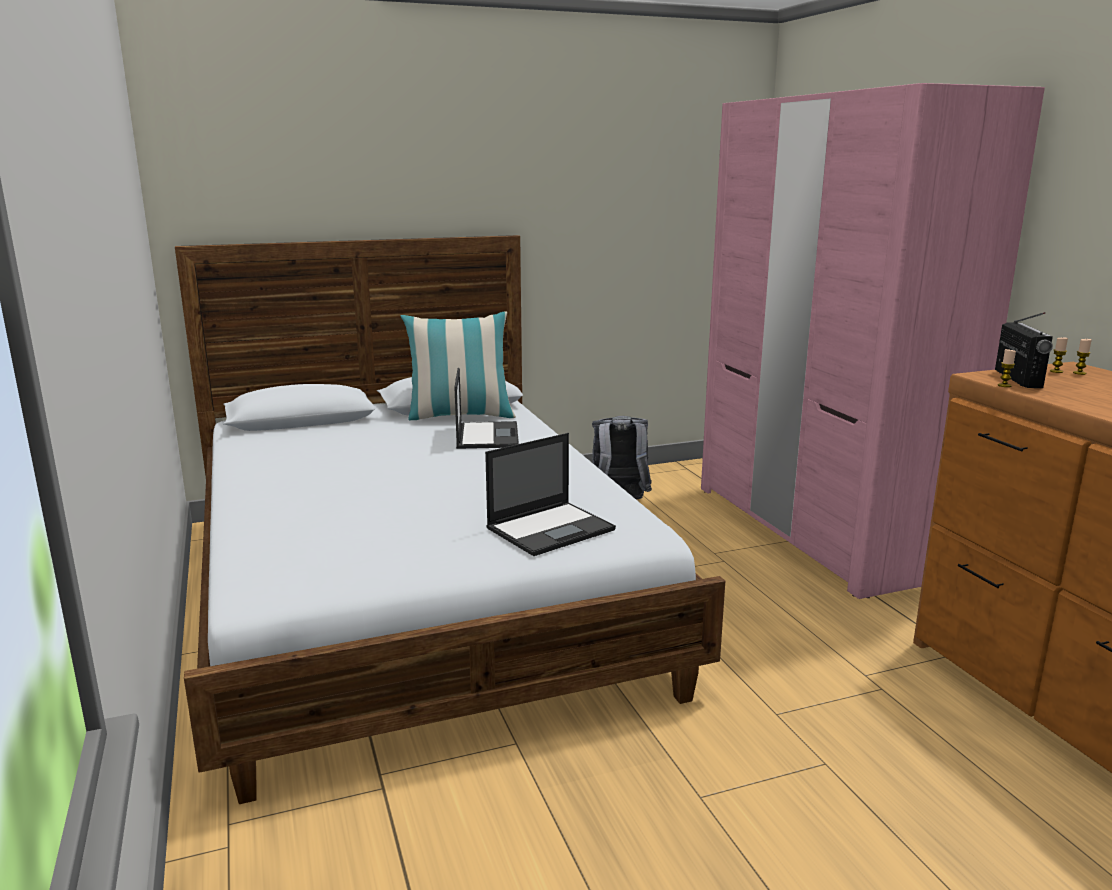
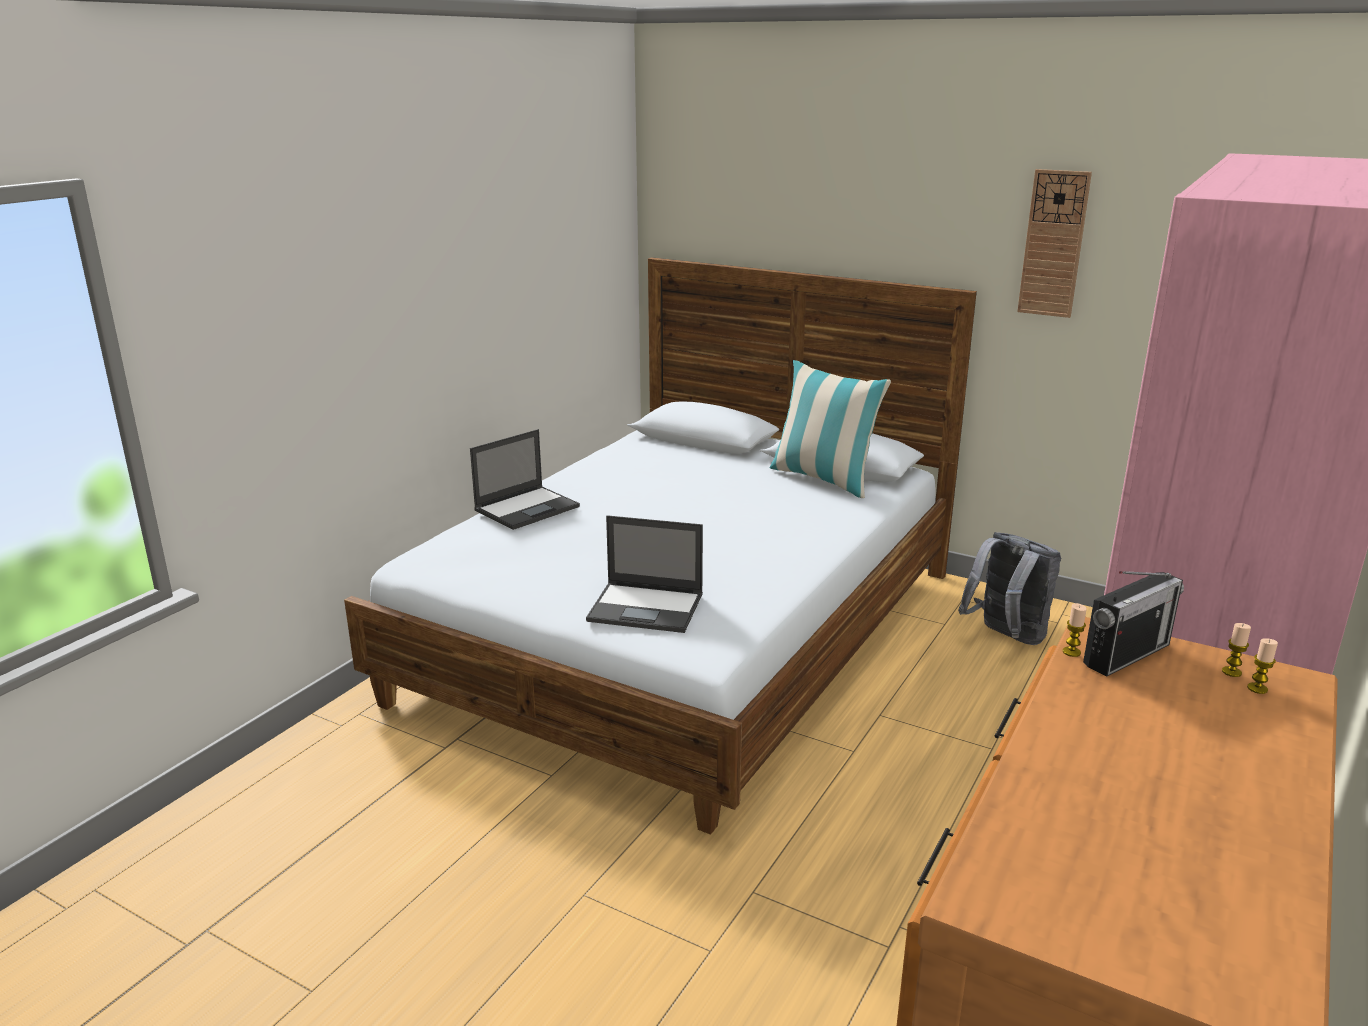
camera: 50 degrees right, 5 degrees up
(487, 435) = (798, 507): laptop -> laptop (528, 508)
(568, 190) = (1053, 244): none -> wall clock

